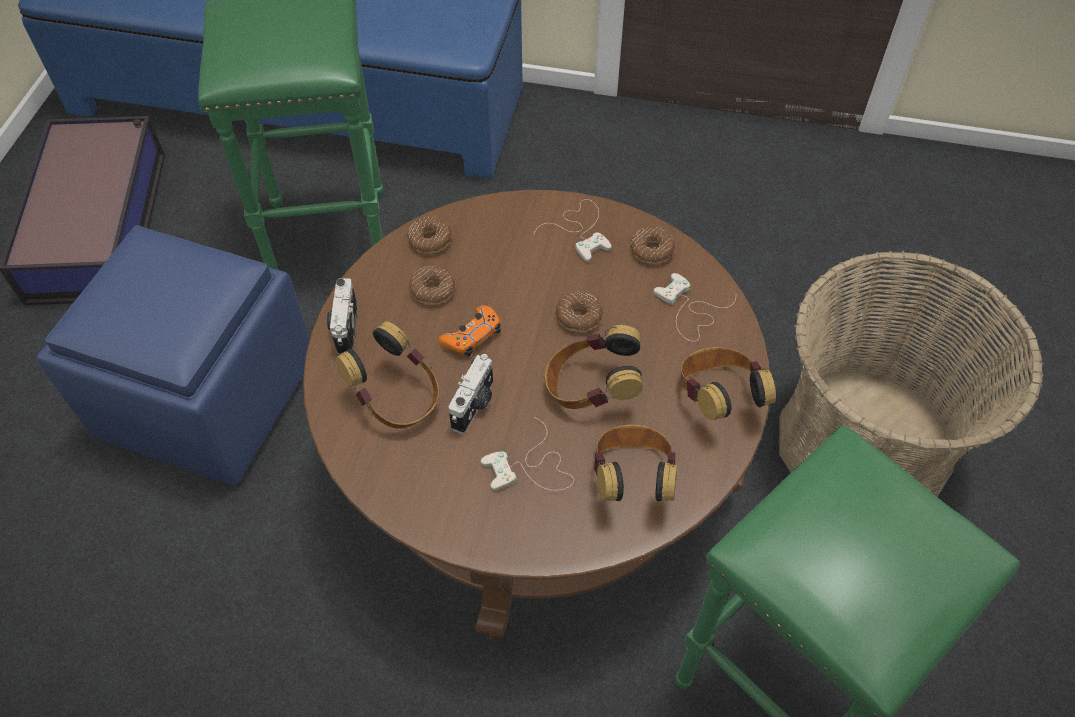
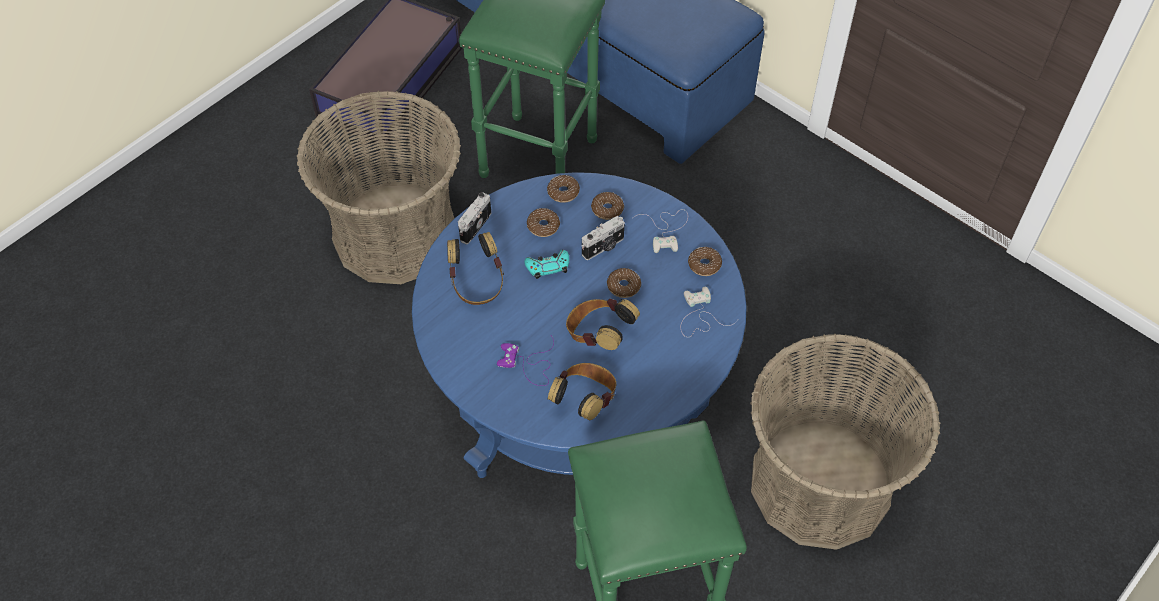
camera: 30 degrees right, 0 degrees up
(207, 396) = (395, 234): blue ottoman -> basket
(472, 335) = (548, 267): orange game controller -> turquoise game controller
(475, 405) = (521, 310): camera -> camera (604, 247)
(496, 237) = (607, 209): none -> donut
(530, 467) = (529, 364): white game controller -> purple game controller
(536, 464) = (579, 381): brown coffee table -> blue coffee table
(717, 397) = (675, 379): headphones -> none

